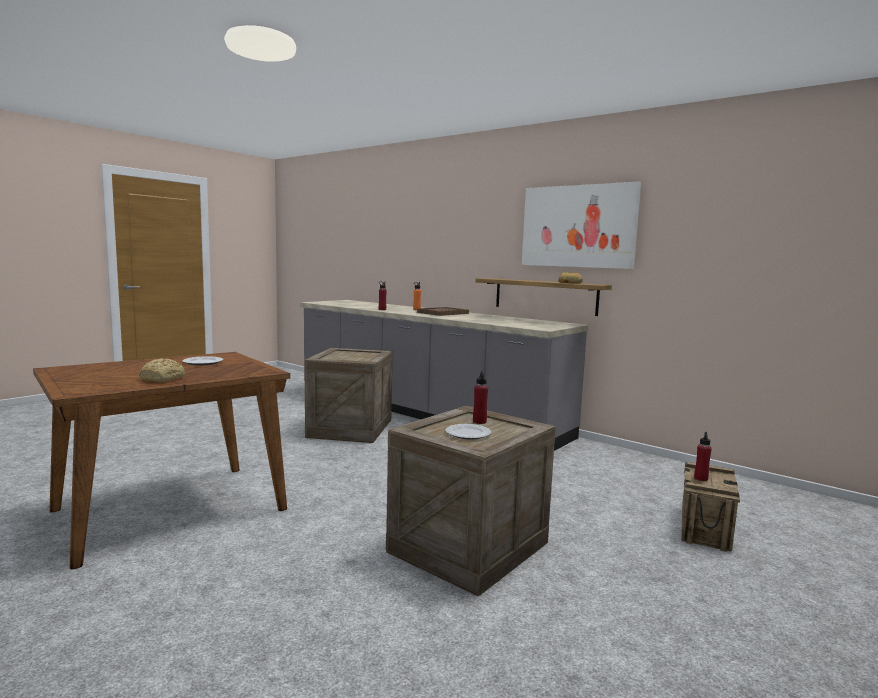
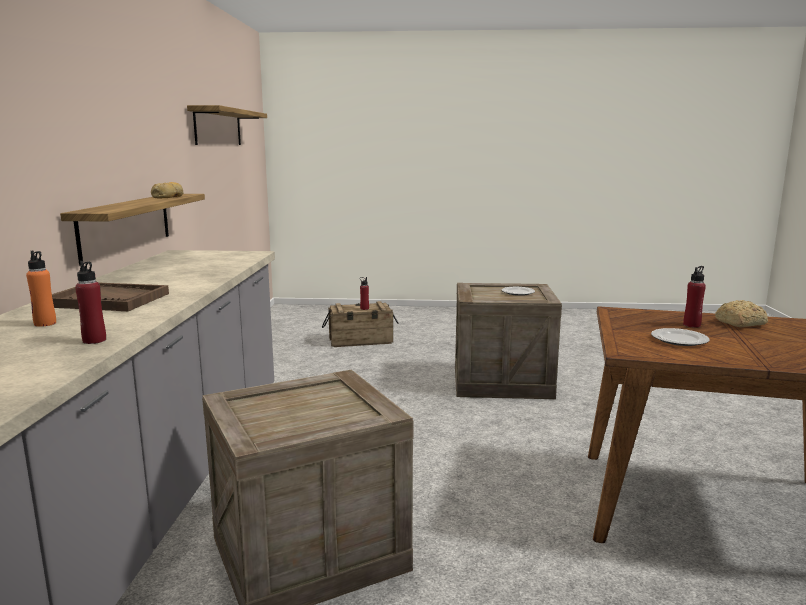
camera: 125 degrees left, 5 degrees up
(479, 422) = (487, 295): red bottle -> red bottle (692, 325)
(578, 226) = (138, 115): picture -> none
(755, 229) = (218, 127): none -> shelf

